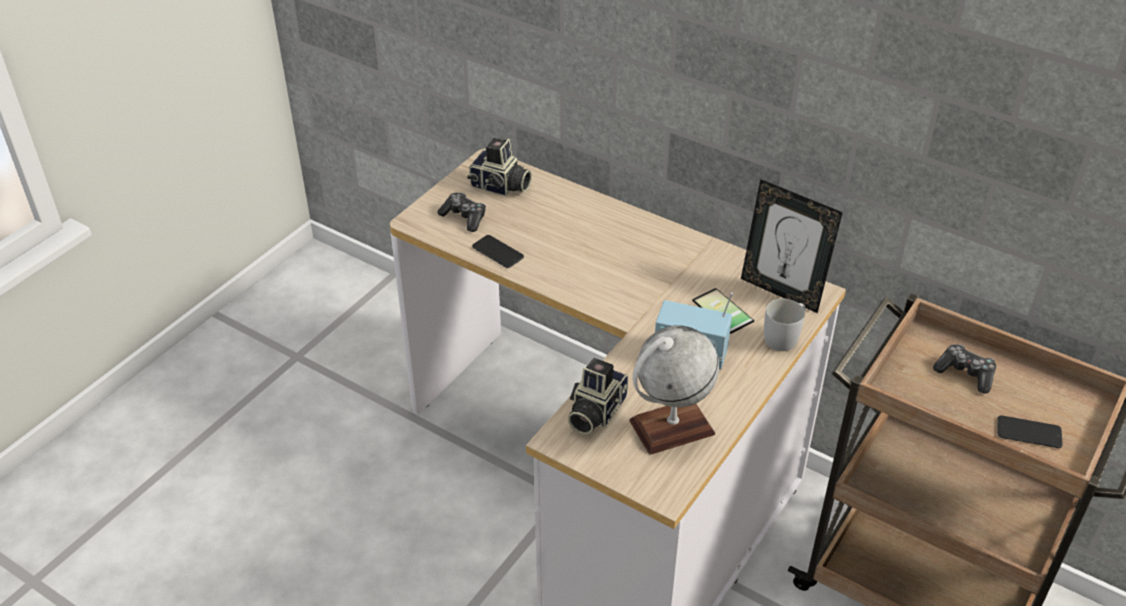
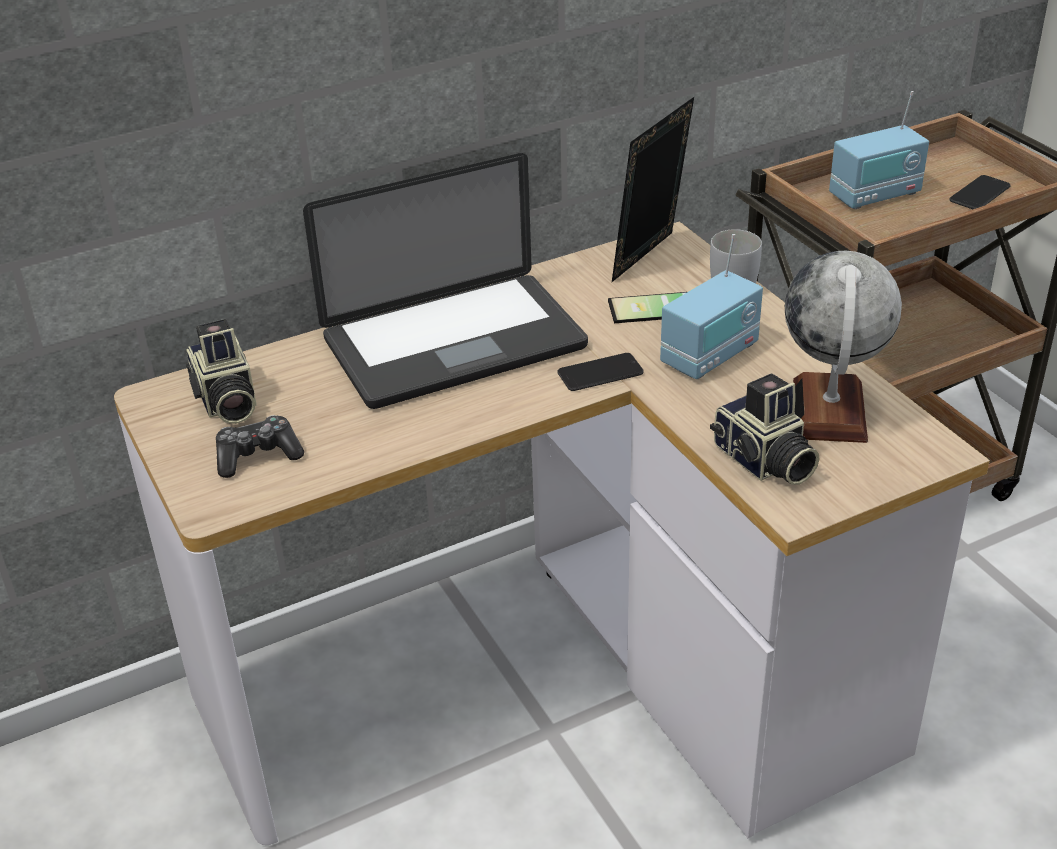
camera: 60 degrees left, 5 degrees down
(498, 252) = (370, 448): phone -> phone (600, 373)
(500, 187) = (225, 402): camera -> camera turned 105 degrees clockwise
(616, 244) = (454, 343): none -> laptop
(782, 291) = (650, 259): picture frame -> picture frame turned 150 degrees clockwise
(965, 373) = (875, 196): game controller -> radio

